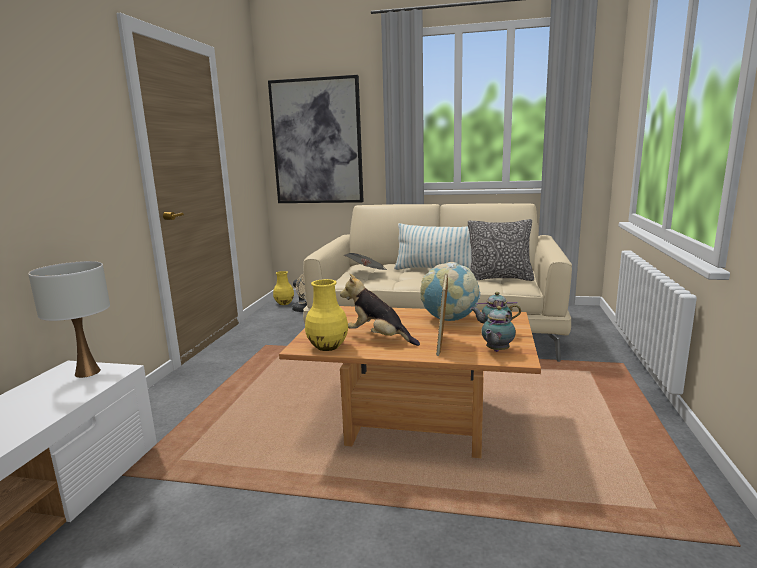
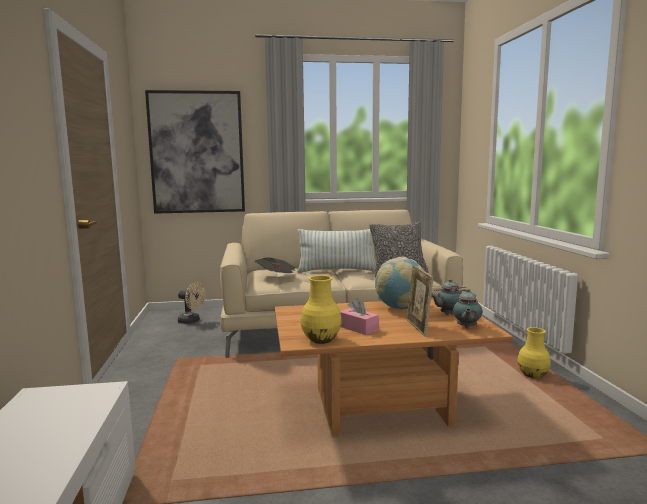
camera: 20 degrees left, 5 degrees down
(87, 372) = (66, 396): white table lamp -> none
(284, 303) = (164, 317): yellow vase -> yellow vase (532, 375)
(378, 338) = (358, 328): plush toy -> pink tissue box

